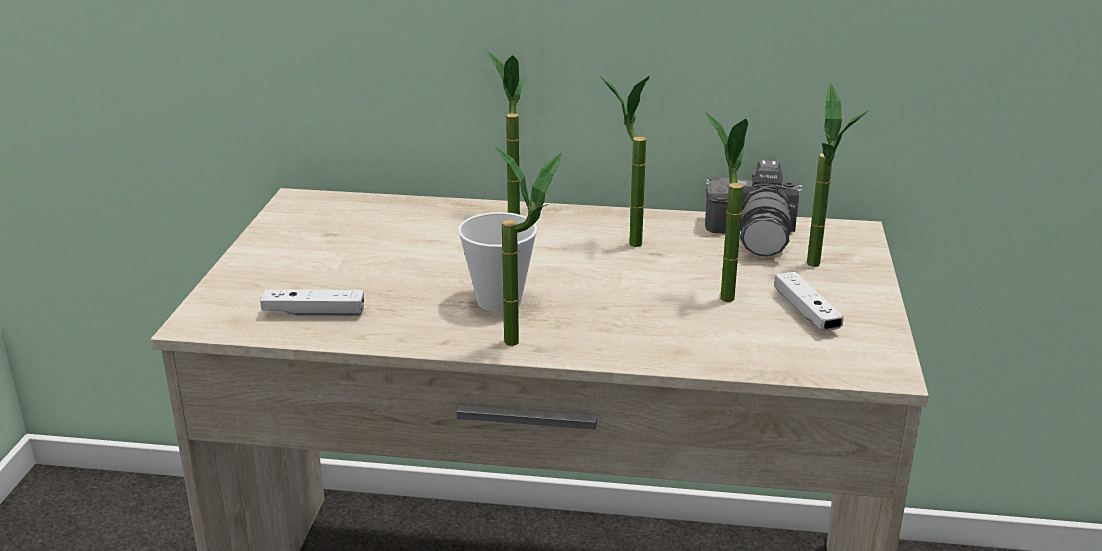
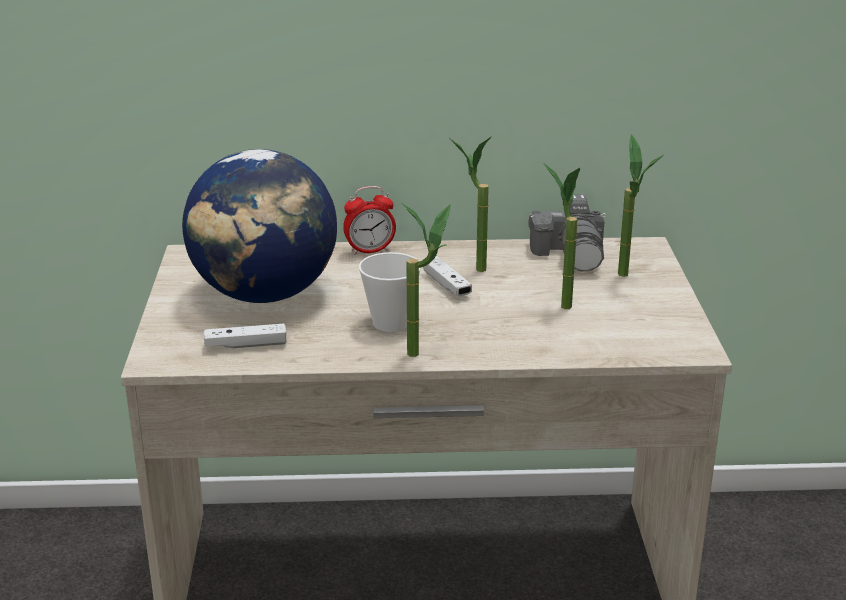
camera: 10 degrees left, 0 degrees up
(364, 254) = (265, 295): none -> globe
(509, 211) = (370, 251): potted plant -> alarm clock
(806, 312) = (628, 312): white game controller -> white game controller (446, 285)

